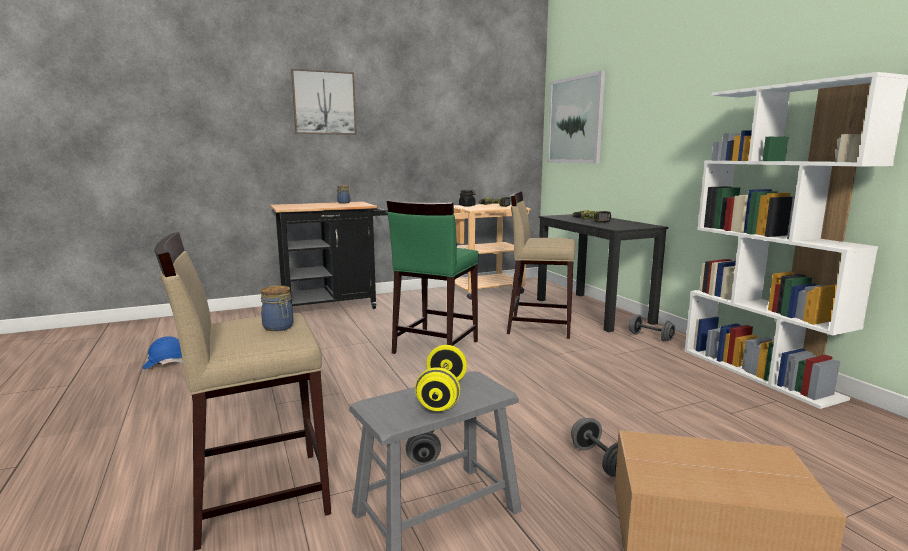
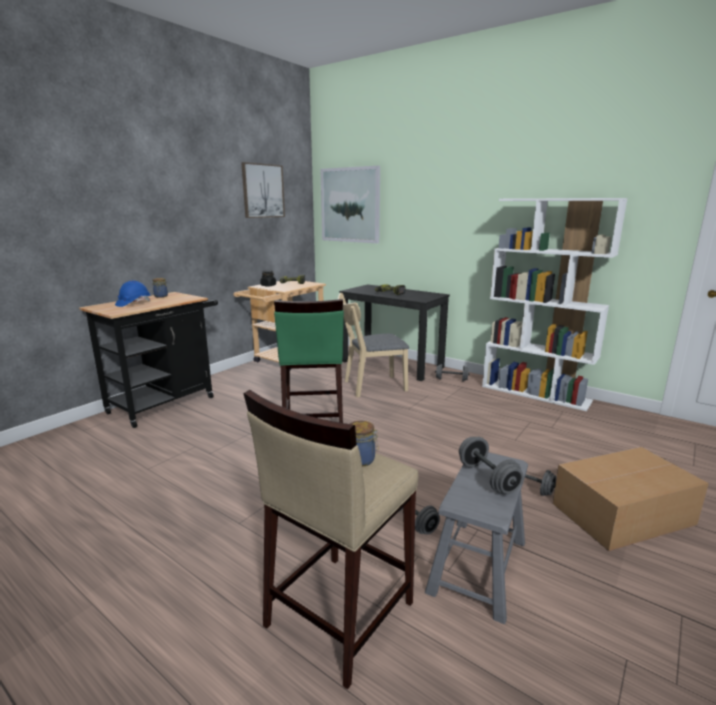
camera: 30 degrees left, 5 degrees up
(166, 363) = (49, 518): blue hard hat -> blue hard hat (133, 303)
(324, 103) = (125, 190): picture -> picture (263, 191)
(442, 395) = (487, 478): yellow dumbbell -> grey dumbbell
(539, 326) = (370, 386): beige stool -> beige chair

